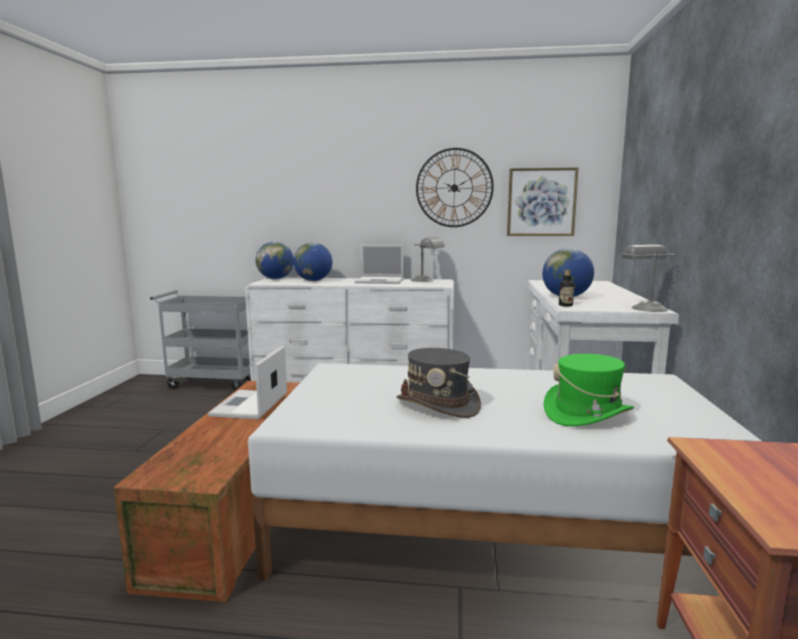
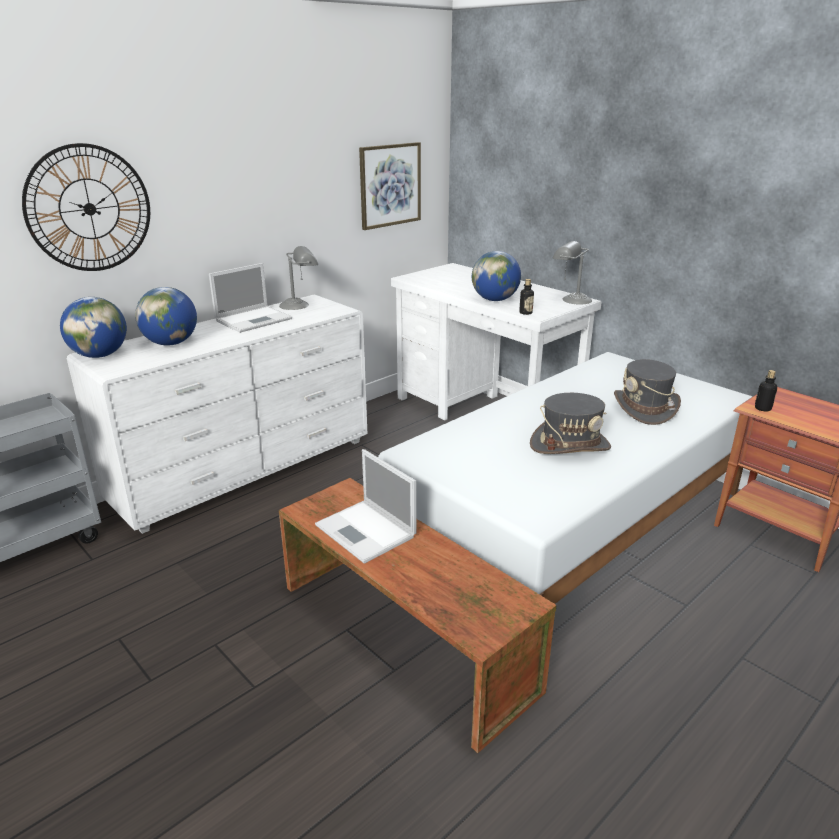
camera: 50 degrees left, 15 degrees up
(454, 188) = (305, 177): wall clock -> wall clock (89, 209)
(587, 413) = (645, 408): green hat -> grey hat
(713, 451) = (763, 408): none -> bottle

